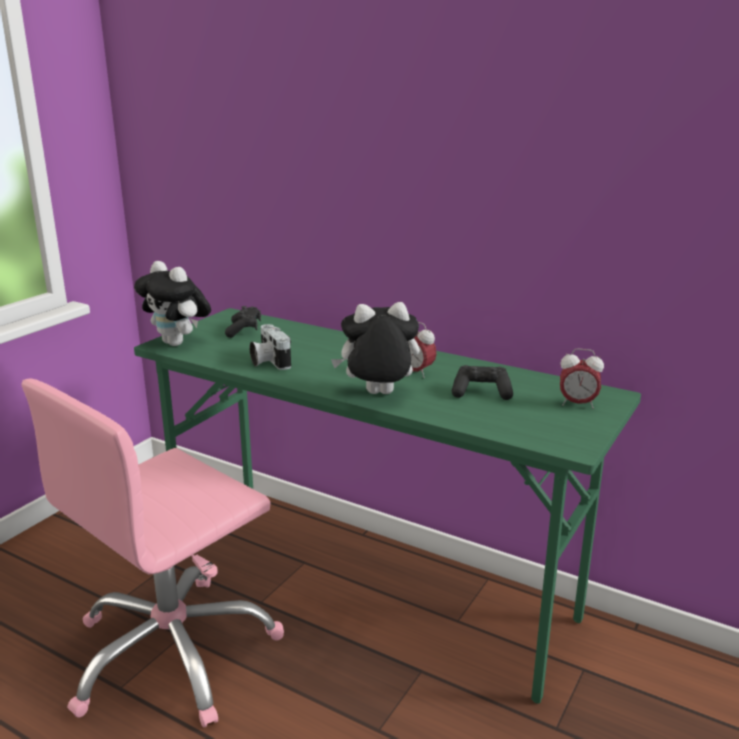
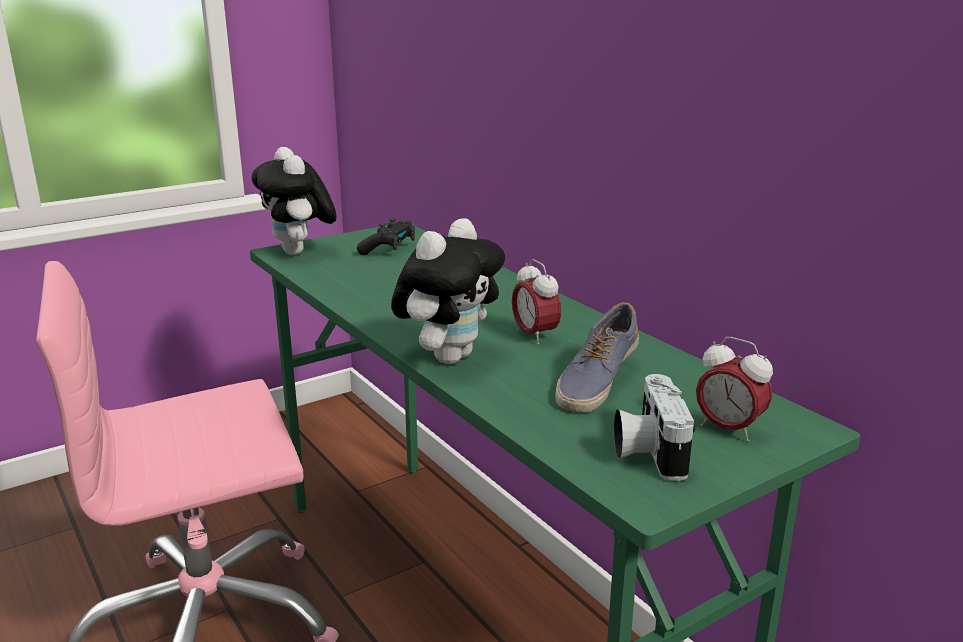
camera: 25 degrees right, 0 degrees up
(268, 361) = (370, 289): camera -> camera (647, 450)
(378, 395) = (449, 356): plush toy -> plush toy turned 105 degrees clockwise
(481, 393) = (596, 381): black game controller -> shoe

